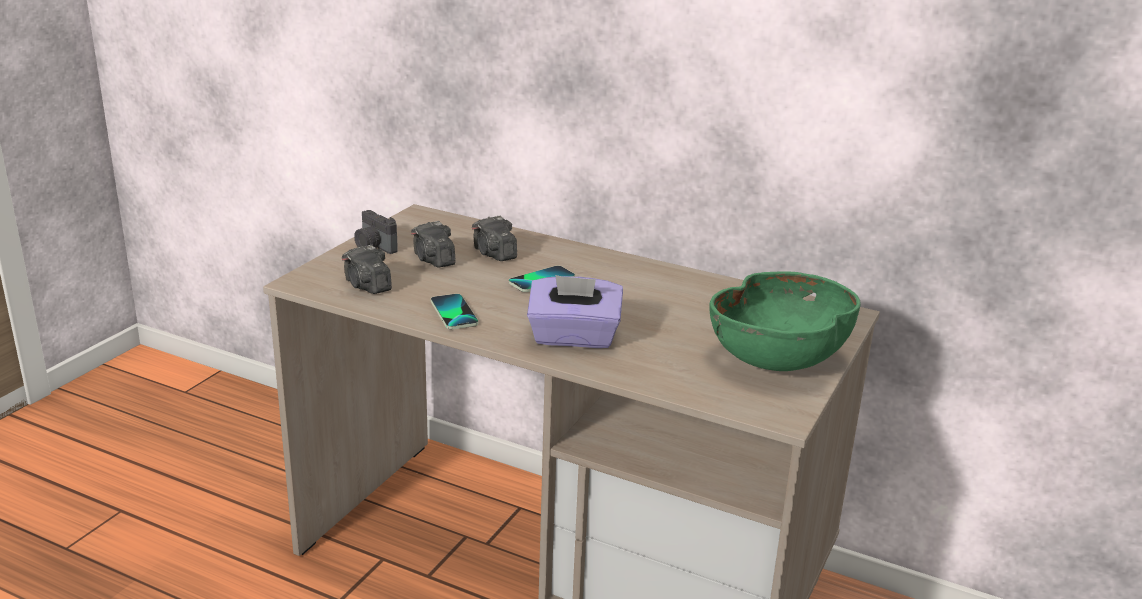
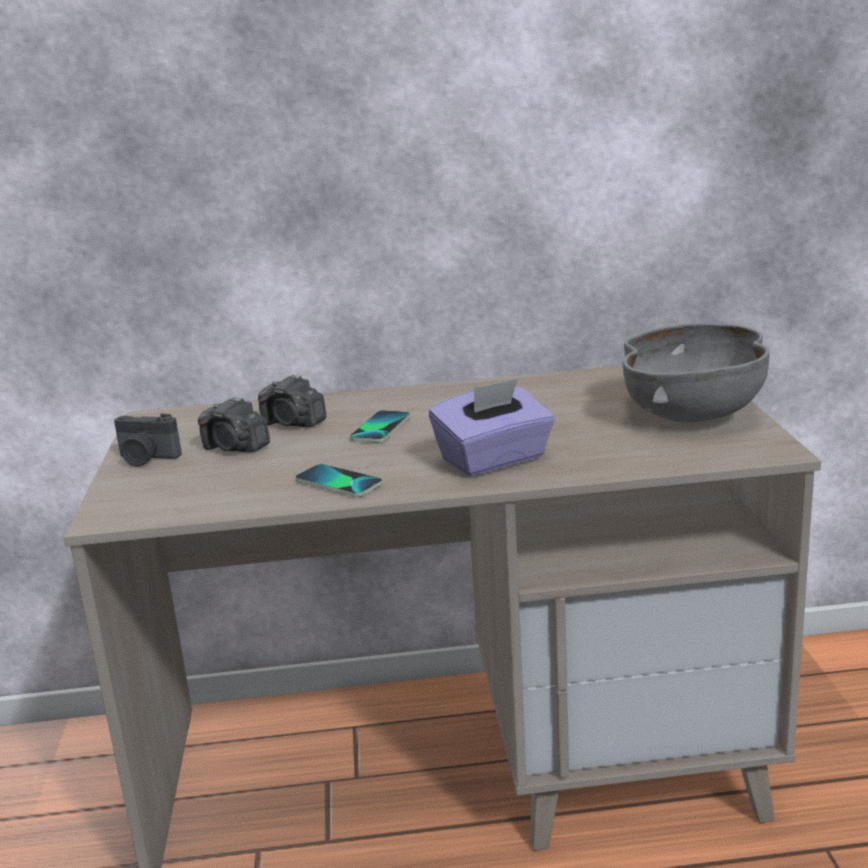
camera: 30 degrees left, 5 degrees down
(367, 286) = (198, 493): camera -> none
(779, 358) = (693, 413): green bowl -> grey bowl

